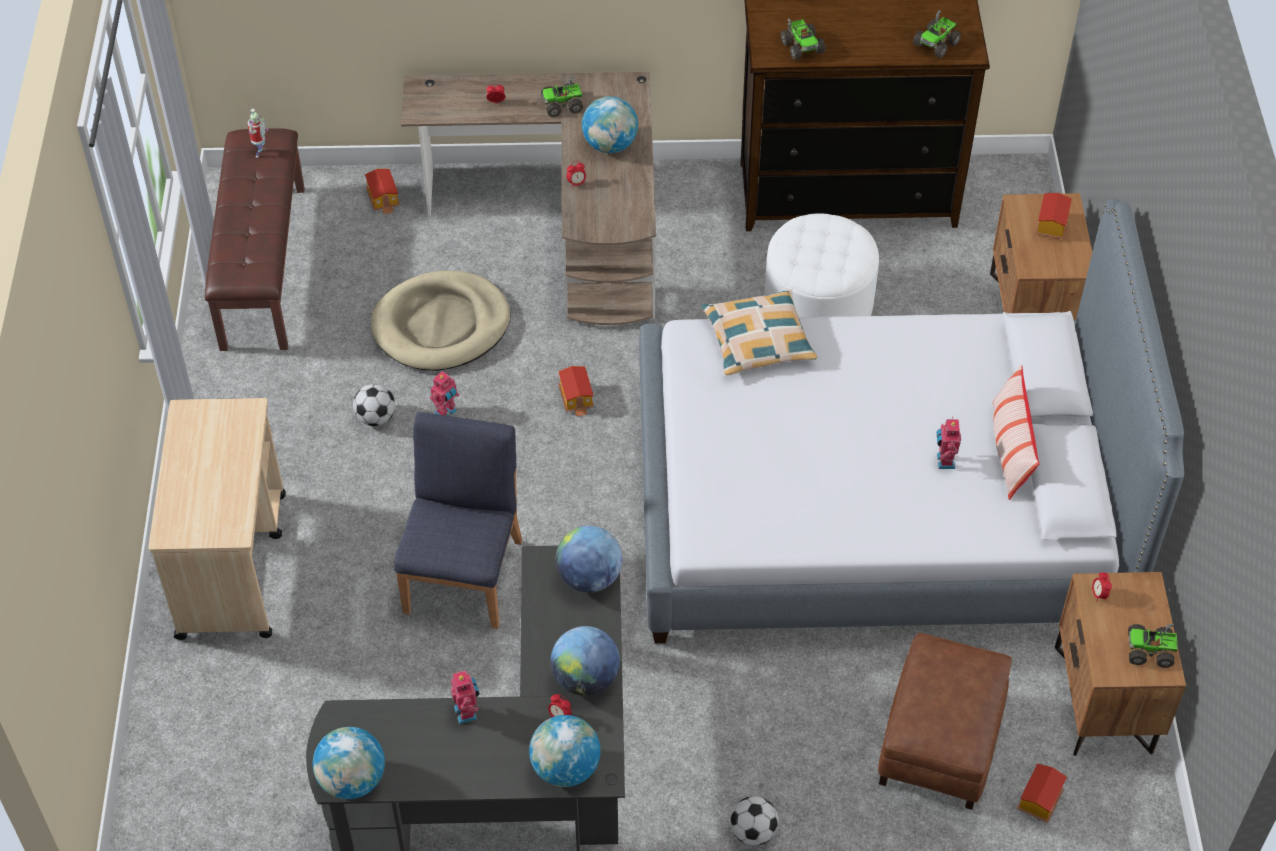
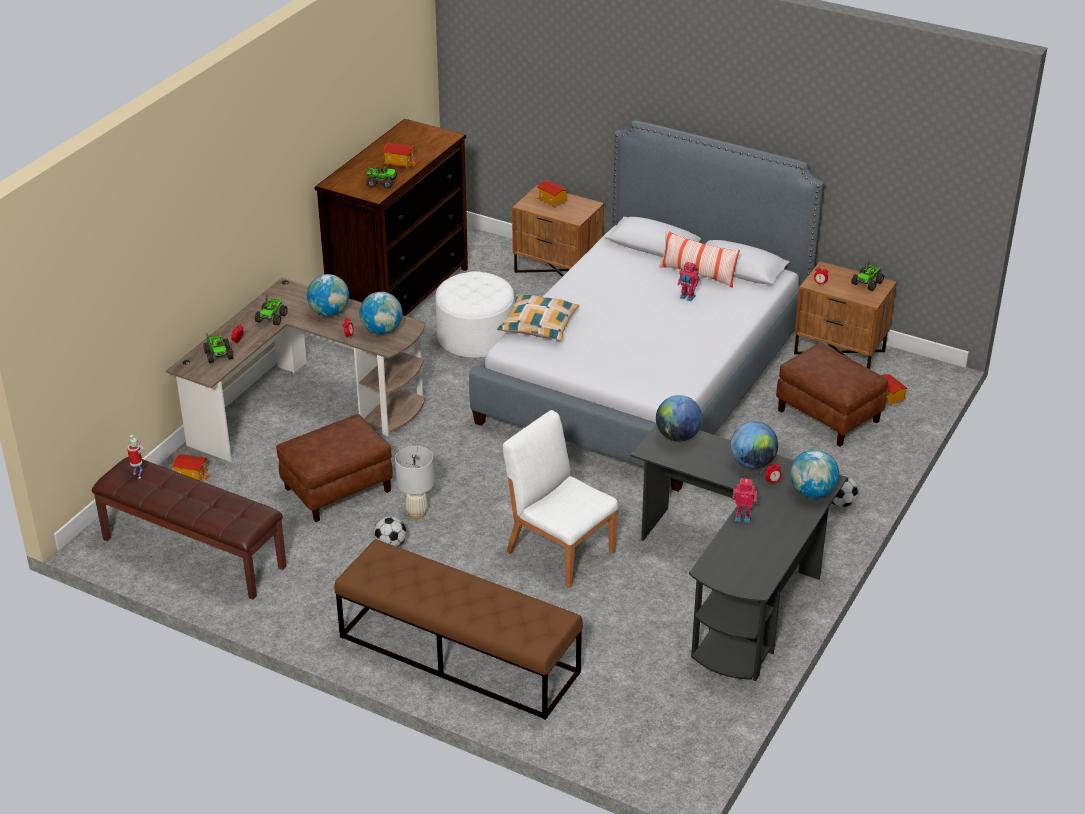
camera: 60 degrees left, 15 degrees down
(232, 564) = (458, 654): beige cart -> brown bench
(352, 780) = (761, 579): globe -> globe (382, 330)
(441, 325) = (337, 489): beige dog bed -> brown ottoman
(446, 413) = (416, 512): toy robot -> white table lamp
(464, 575) = (560, 550): blue chair -> white chair
(577, 398) = (458, 454): toy house -> toy house (400, 163)
(936, 43) = (430, 143): toy truck -> toy truck (219, 355)

